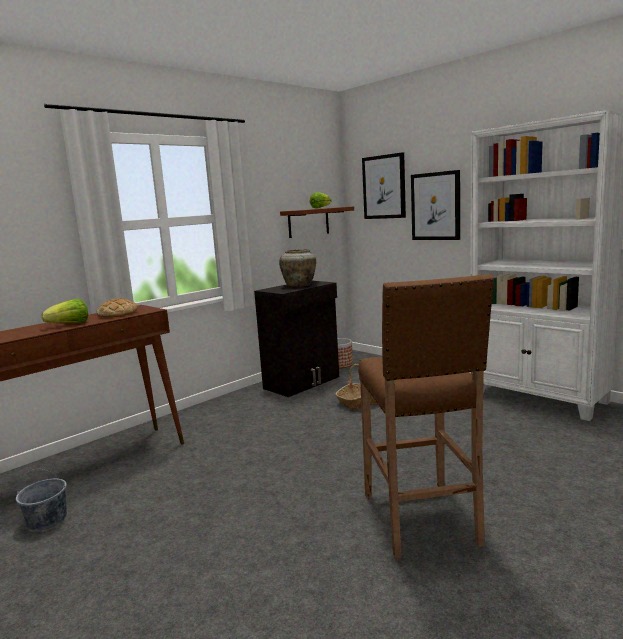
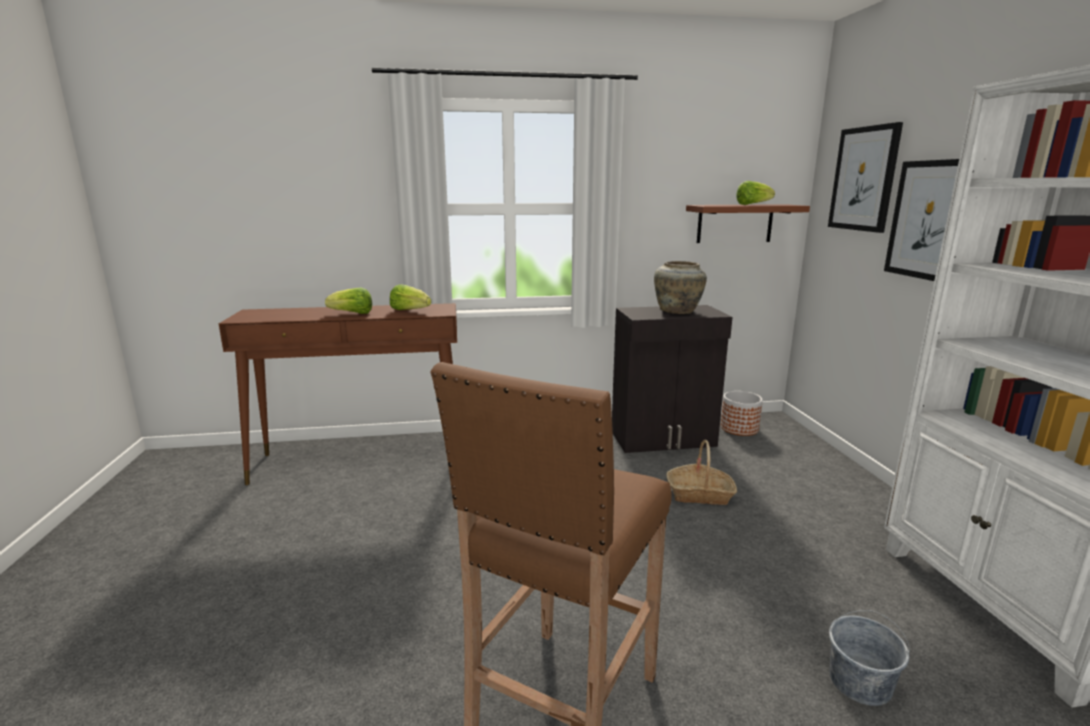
camera: 35 degrees right, 5 degrees up
(47, 520) = (282, 502): grey bucket -> grey bucket (860, 683)
(117, 314) = (409, 310): bread -> lettuce

